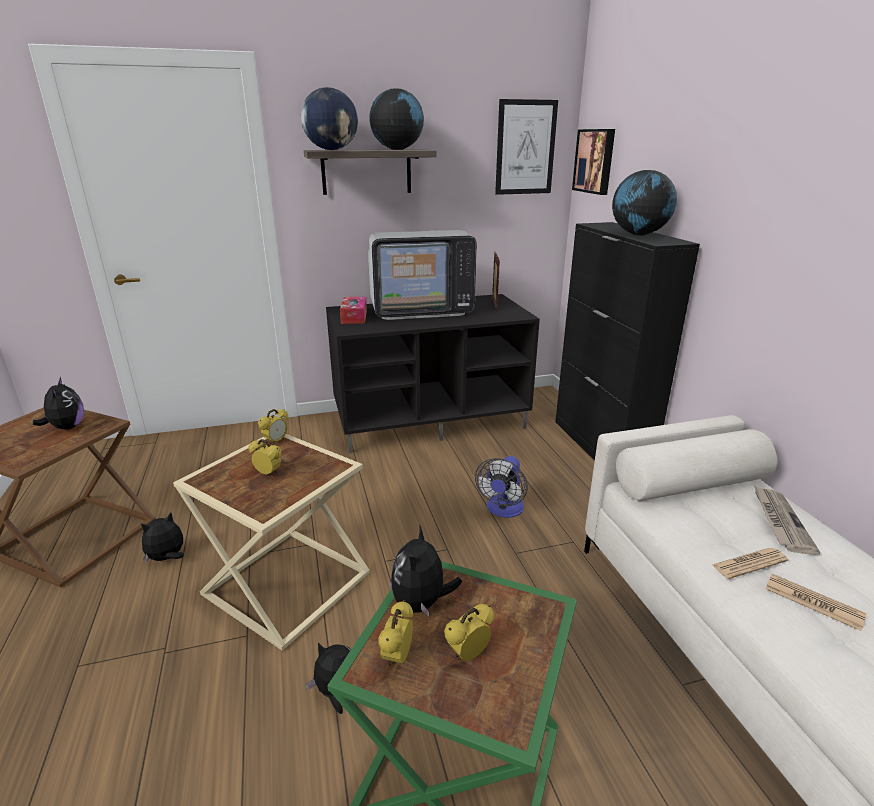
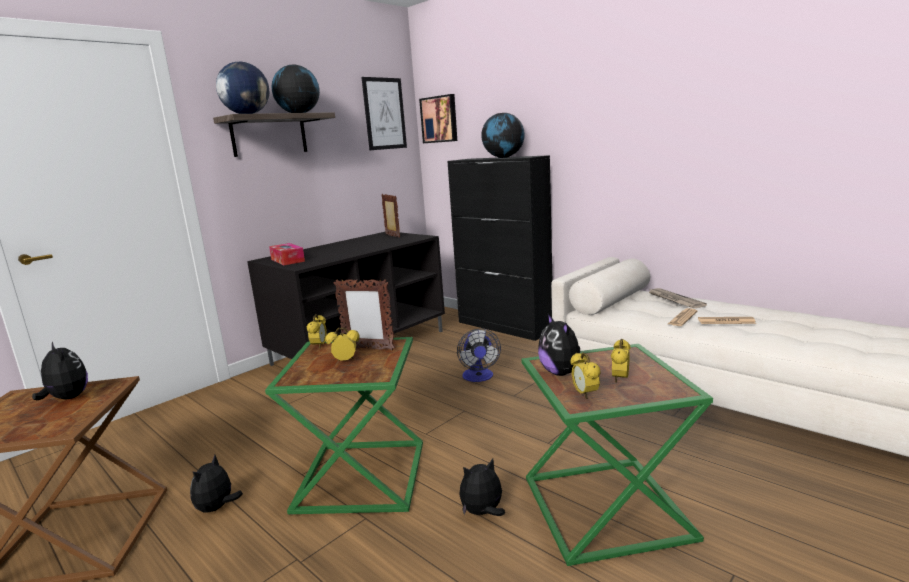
camera: 30 degrees left, 10 degrees down
(287, 582) = (360, 475): beige side table -> green side table
(306, 464) = (368, 348): none -> picture frame
(421, 310) = (338, 248): television -> none

